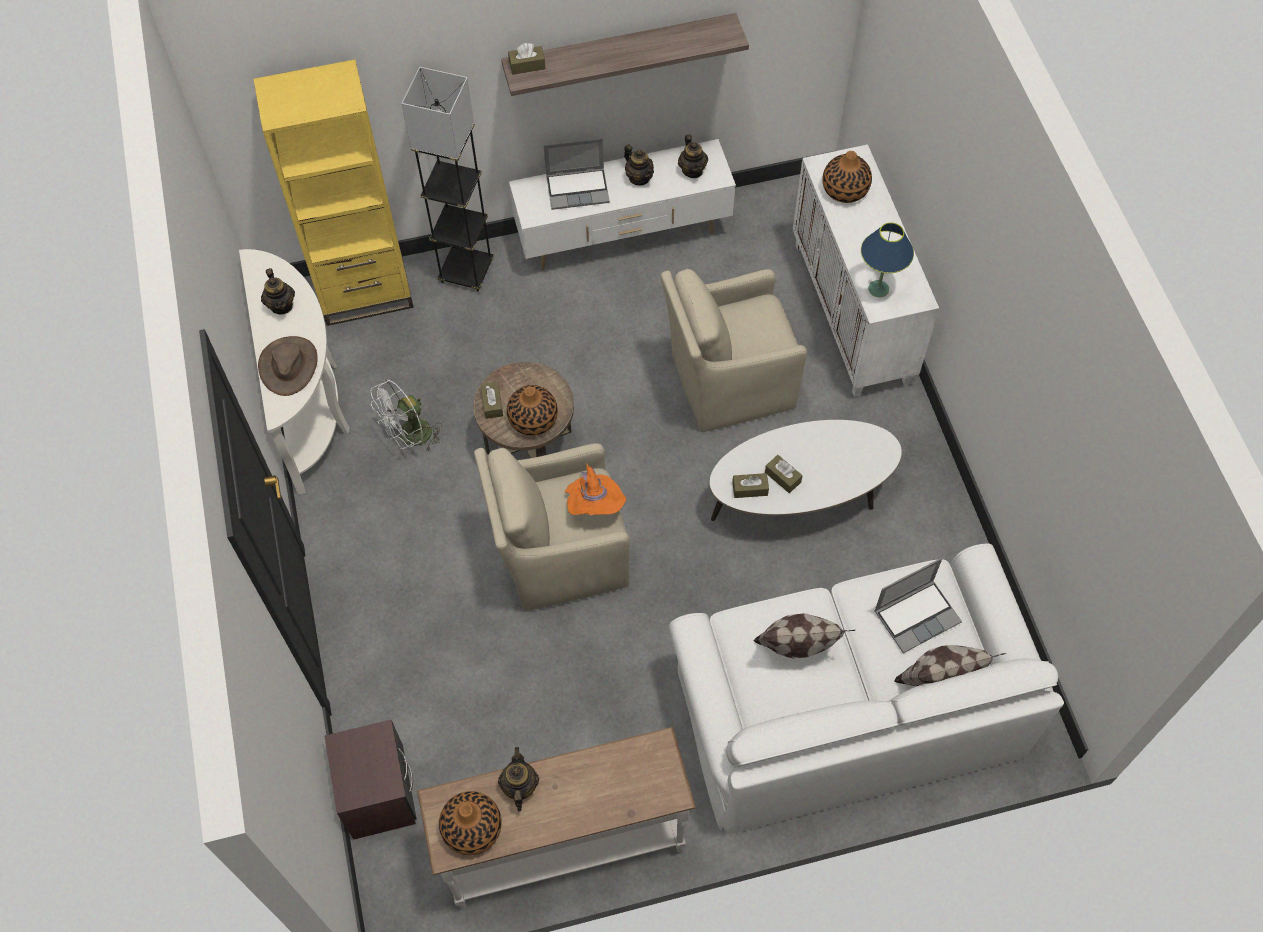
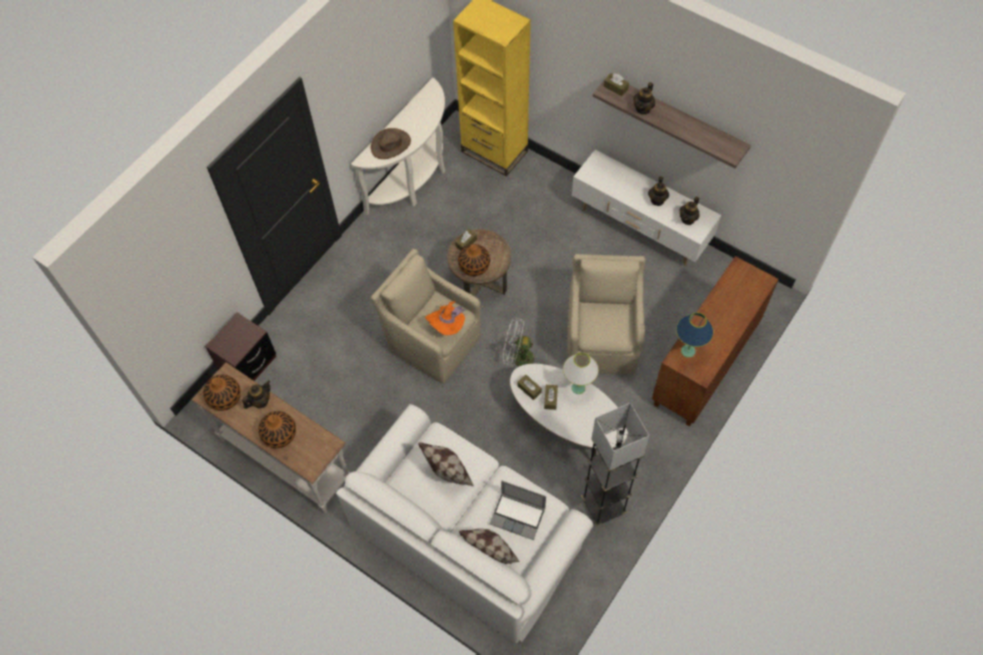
camera: 50 degrees right, 0 degrees up
(281, 305) = (419, 116): teapot -> teapot (643, 108)
(410, 438) = (435, 232): white fan -> white fan (518, 359)
(466, 271) = (548, 181): grey floor lamp -> grey floor lamp (603, 506)
(578, 189) = (622, 180): laptop -> none
(728, 382) = (602, 340): beige armchair -> beige armchair turned 60 degrees clockwise
(793, 439) = (578, 387): none -> white table lamp
(845, 189) = (736, 290): vase -> vase (279, 434)
(852, 313) = (705, 366): white cabinet -> brown cabinet

